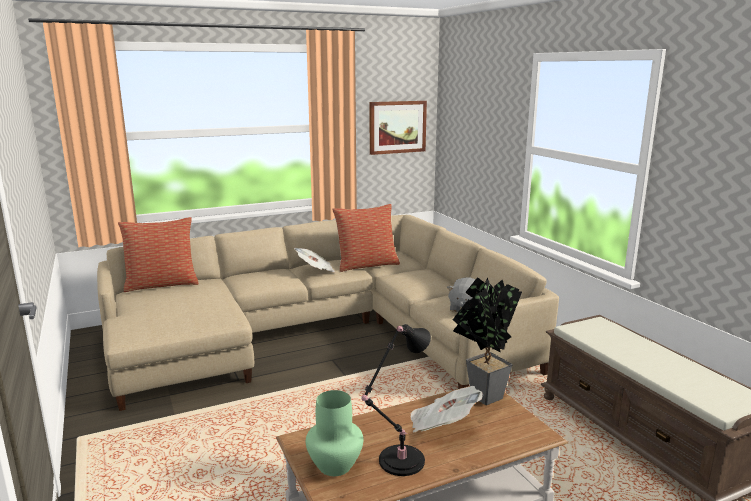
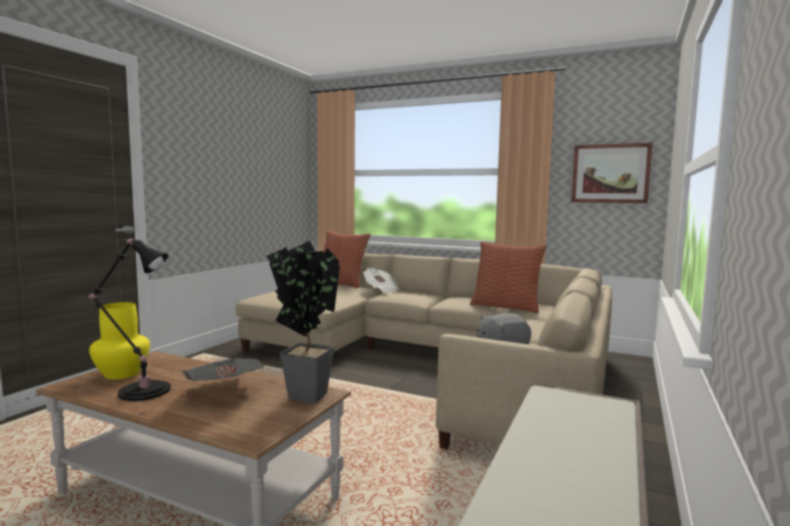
camera: 50 degrees right, 10 degrees down
(315, 270) = (452, 299): newspaper -> newspaper (381, 290)
(334, 465) = (122, 373): green vase -> yellow vase

